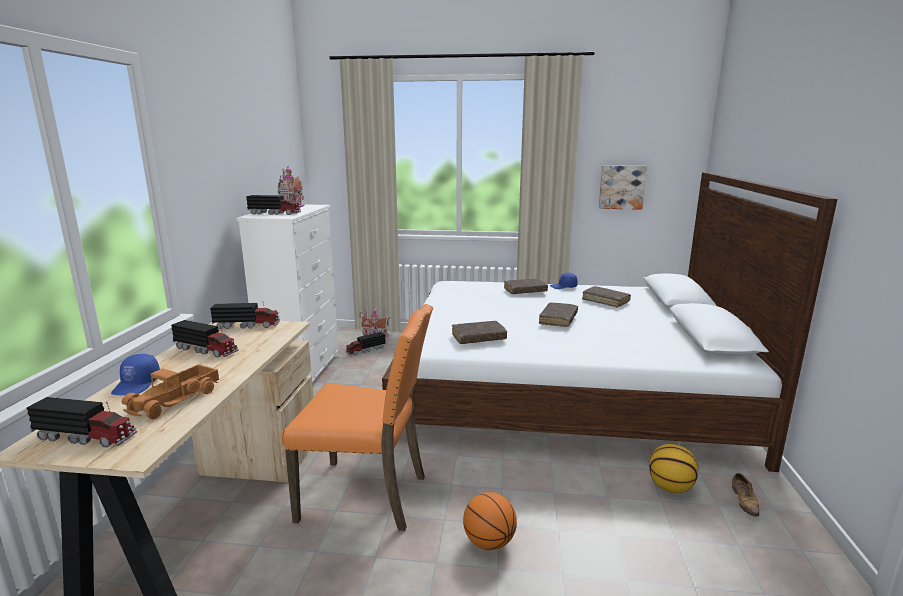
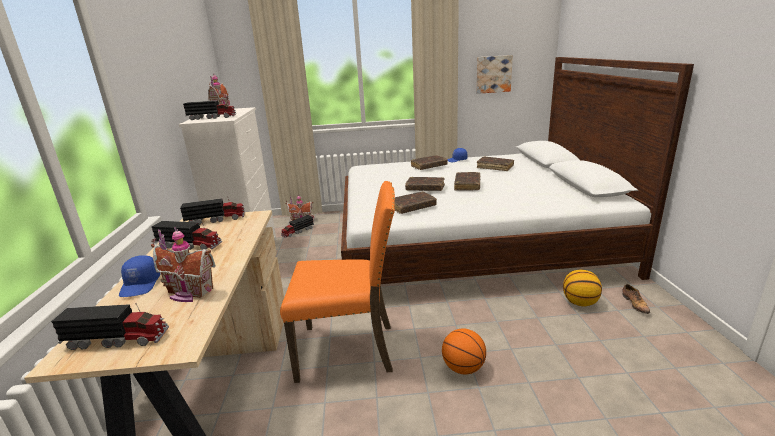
camera: 10 degrees left, 5 degrees up
(176, 400) = (188, 293): toy truck -> toy house
(506, 317) = (425, 188): none -> brown book

